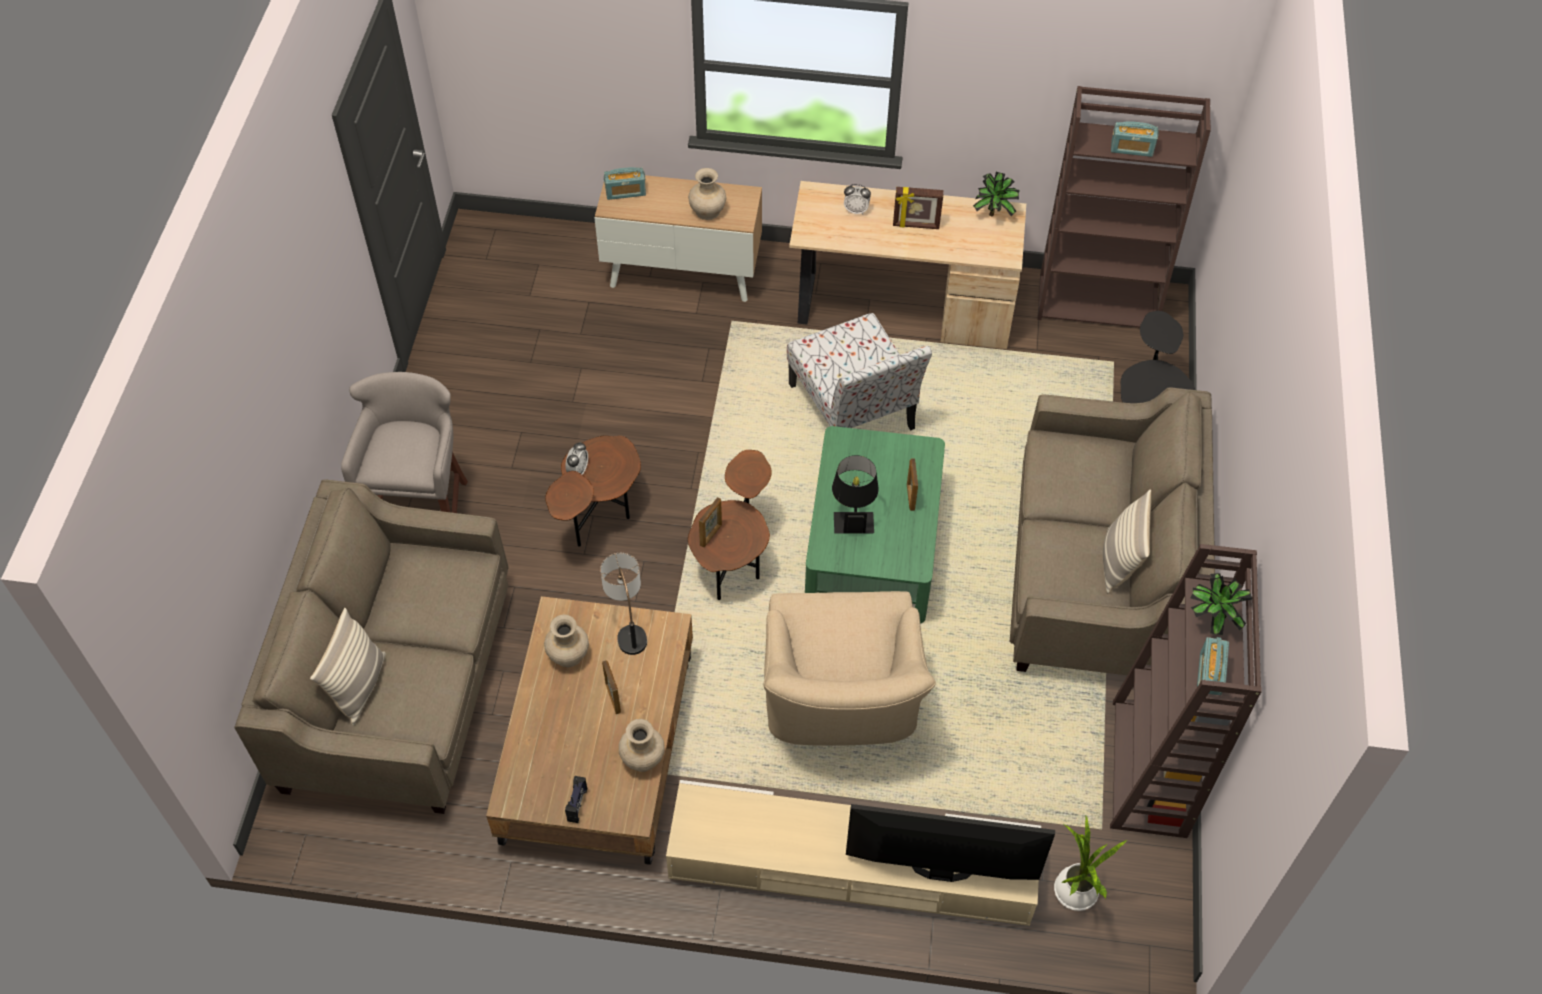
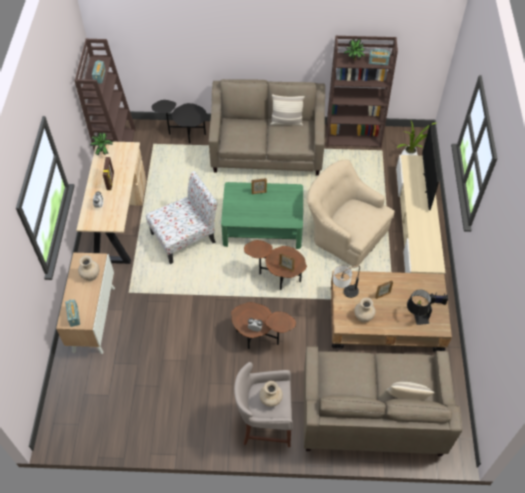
camera: 95 degrees left, 0 degrees up
(642, 758) = (409, 280): beige vase -> beige vase (271, 399)
(840, 702) = (344, 232): beige armchair -> beige armchair turned 135 degrees counterclockwise
(853, 515) = (271, 212): black table lamp -> black table lamp (416, 316)

